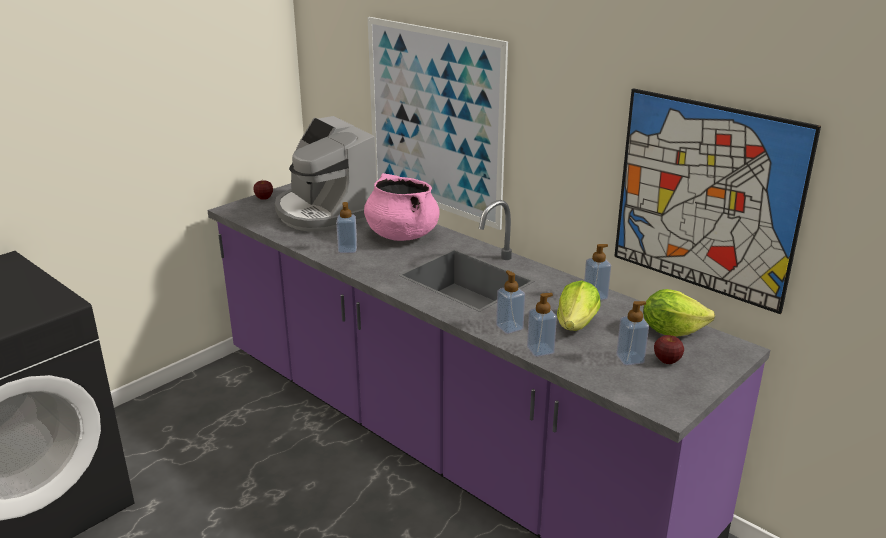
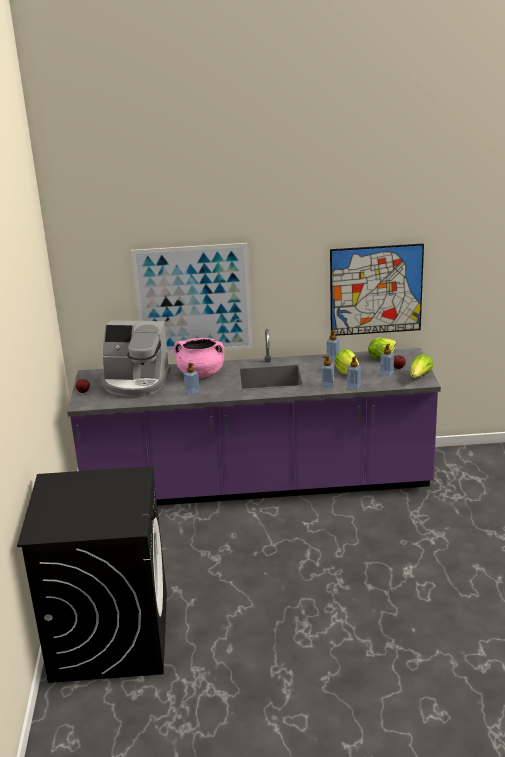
camera: 45 degrees left, 0 degrees up
(674, 395) = (419, 377): none -> lettuce

